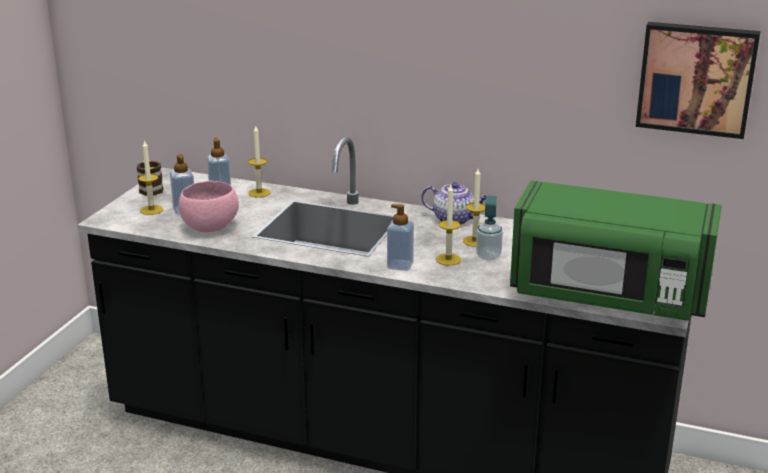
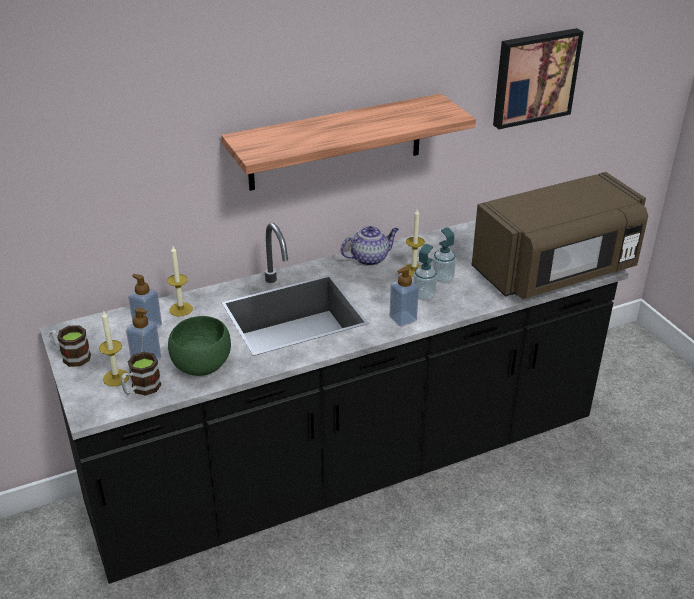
camera: 45 degrees left, 10 degrees up
(153, 222) = (141, 389): none -> mug
(209, 227) = (202, 366): pink bowl -> green bowl
(443, 83) = (336, 142): none -> shelf
(448, 259) = (424, 295): candle -> soap dispenser
(607, 296) = (556, 271): green microwave -> brown microwave

